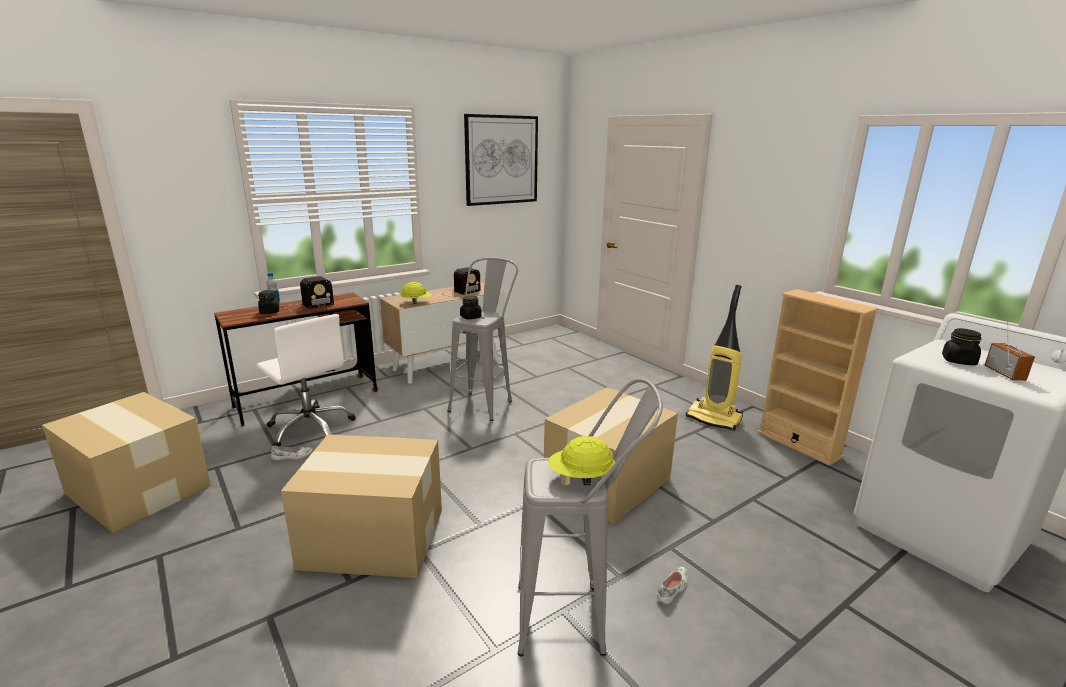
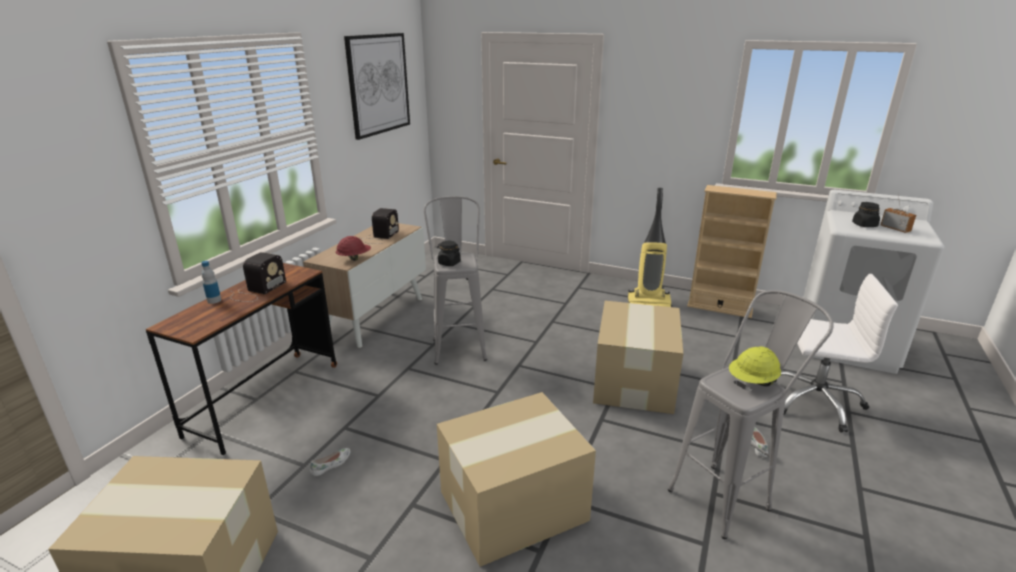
camera: 30 degrees left, 5 degrees up
(269, 312) = (222, 310): black jar -> none
(311, 429) = (313, 429): white office chair -> white office chair (815, 401)
(416, 302) = (354, 258): yellow hard hat -> red hard hat

